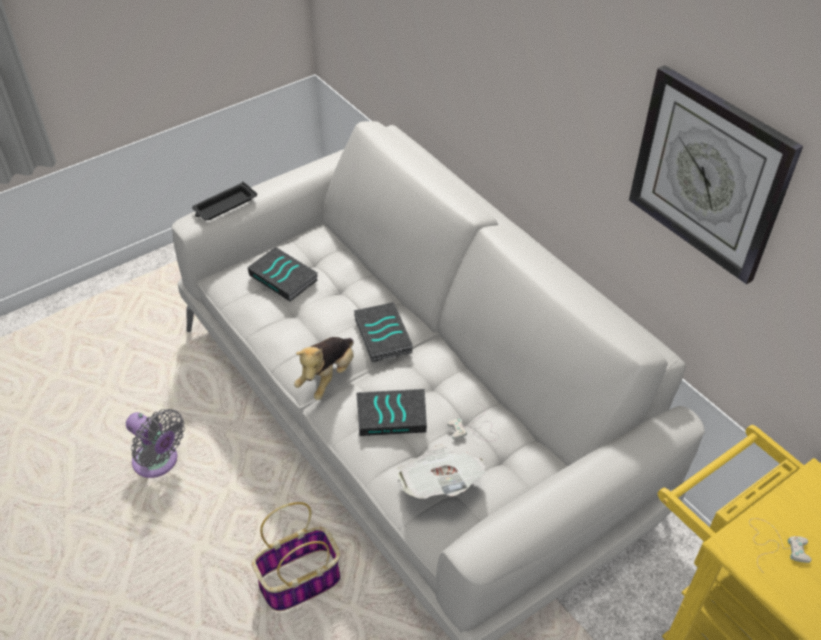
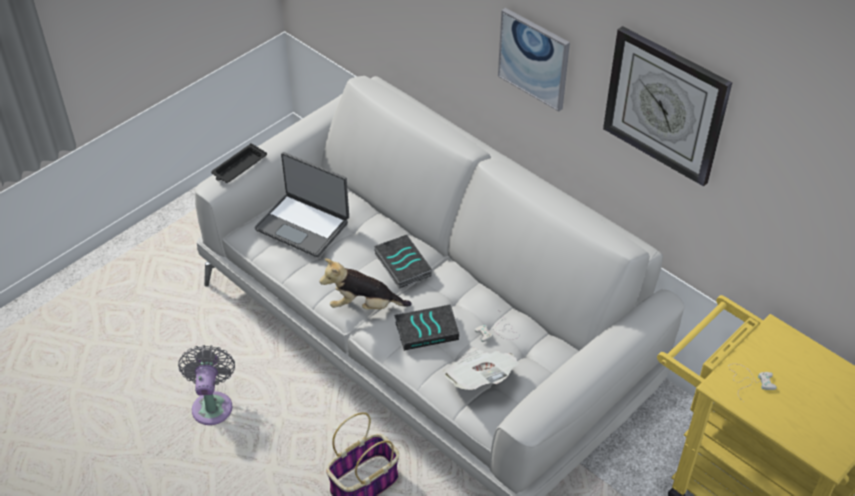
camera: 10 degrees left, 0 degrees up
(158, 462) = (212, 405): grey fan -> grey fan turned 120 degrees counterclockwise
(284, 277) = (303, 225): book -> laptop
(327, 377) = (364, 305): plush toy -> plush toy turned 75 degrees clockwise
(557, 108) = (534, 58): none -> picture

